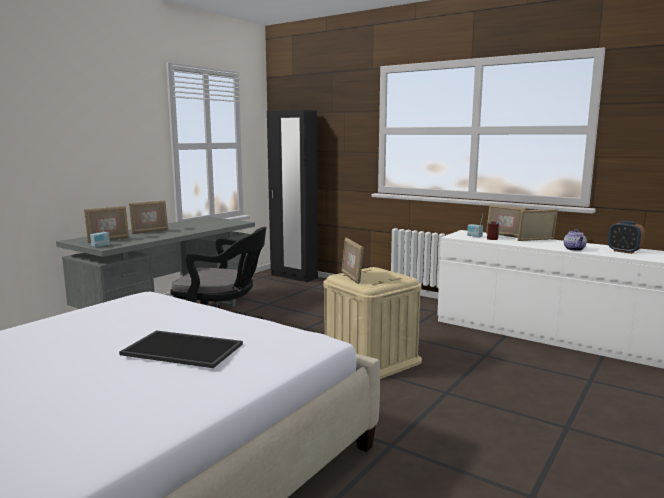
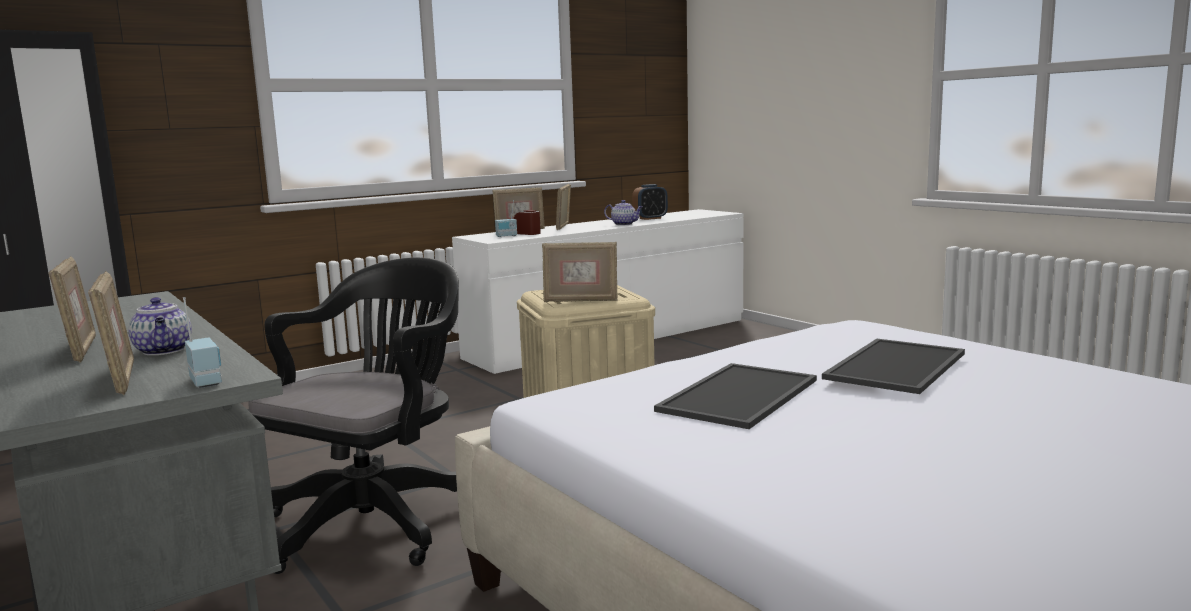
camera: 70 degrees left, 0 degrees up
(139, 322) = (740, 396): none -> tray
(146, 237) = (164, 351): none -> teapot

